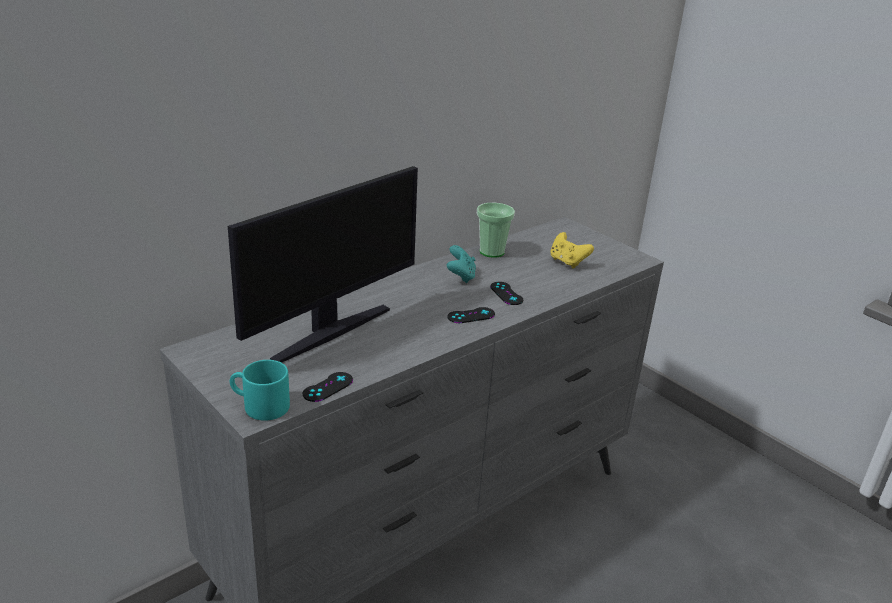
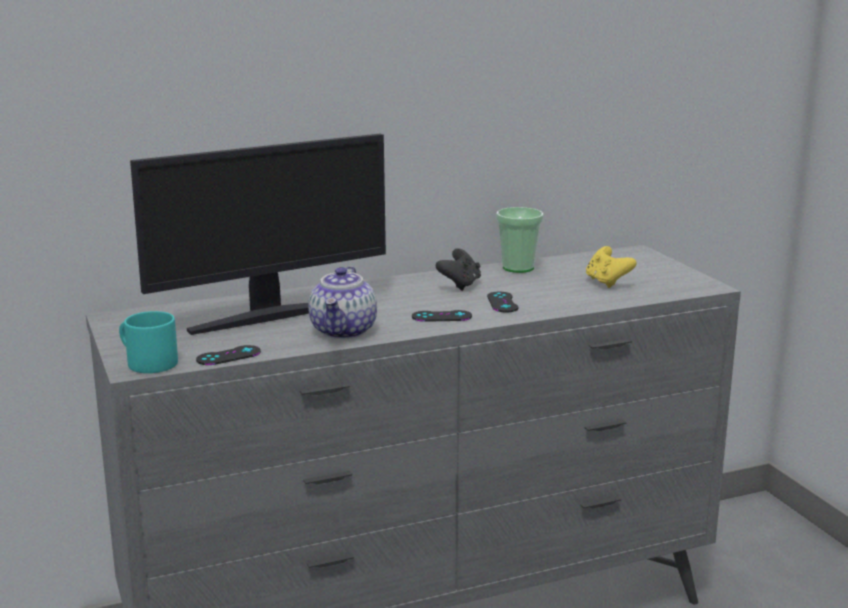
camera: 20 degrees right, 10 degrees down
(405, 343) = (344, 331): none -> teapot
(460, 276) = (460, 285): turquoise game controller -> black game controller

